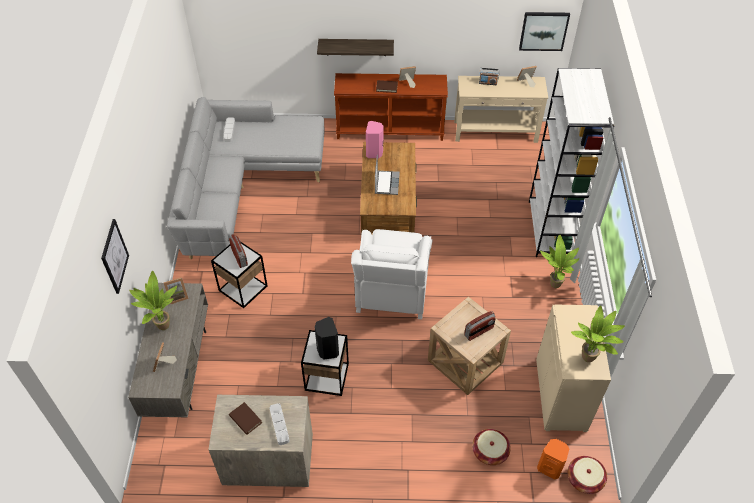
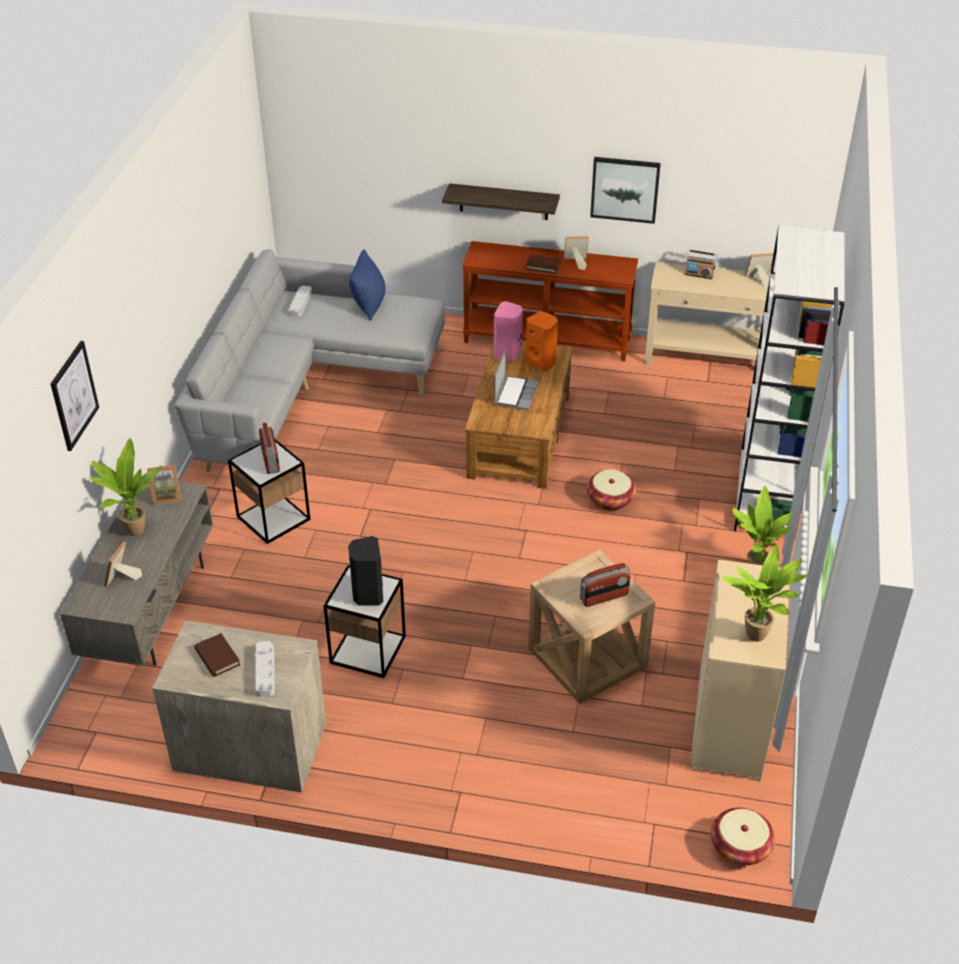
camera: 10 degrees right, 10 degrees down
(275, 126) = (369, 305): none -> blue pillow
(392, 291) = (497, 549): white armchair -> none
(490, 451) = (596, 786): basket -> basket (610, 500)
(543, 30) = (787, 199): picture -> picture (625, 189)
(550, 467) = (687, 822): orange speaker -> orange speaker (541, 363)

